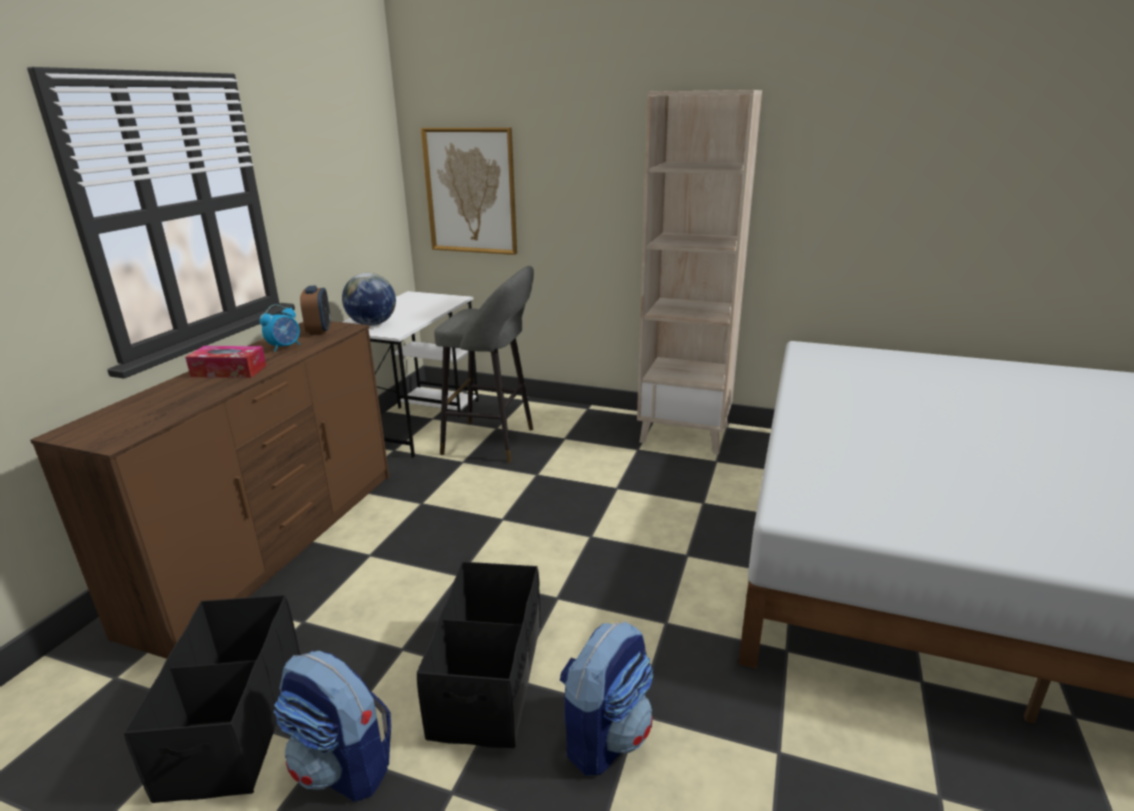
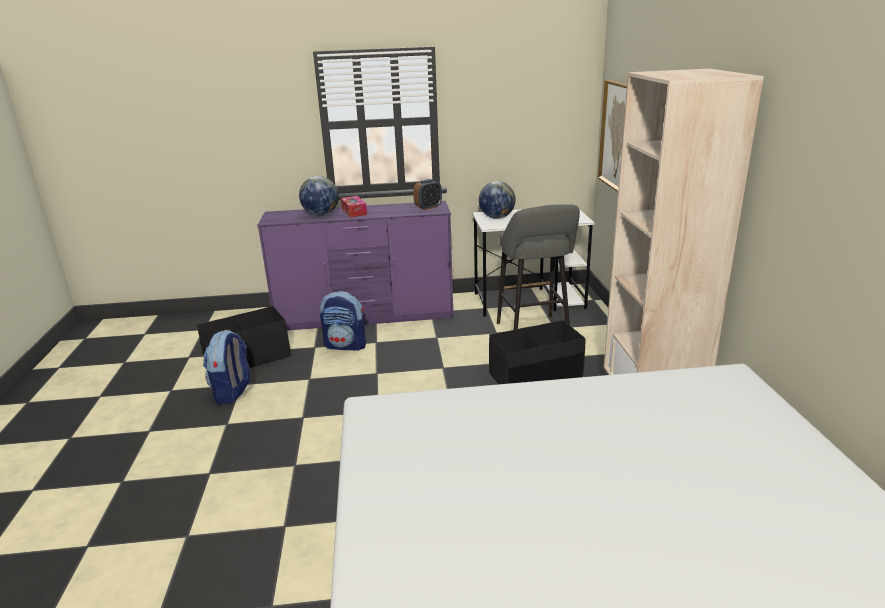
camera: 65 degrees right, 0 degrees up
(185, 395) = (321, 215): none -> globe
(275, 545) = (366, 316): brown dresser -> purple dresser
(285, 347) = (395, 209): alarm clock -> none
(489, 679) = (300, 410): black storage box -> black storage box (535, 376)
(605, 736) = (274, 458): backpack -> backpack (346, 345)

